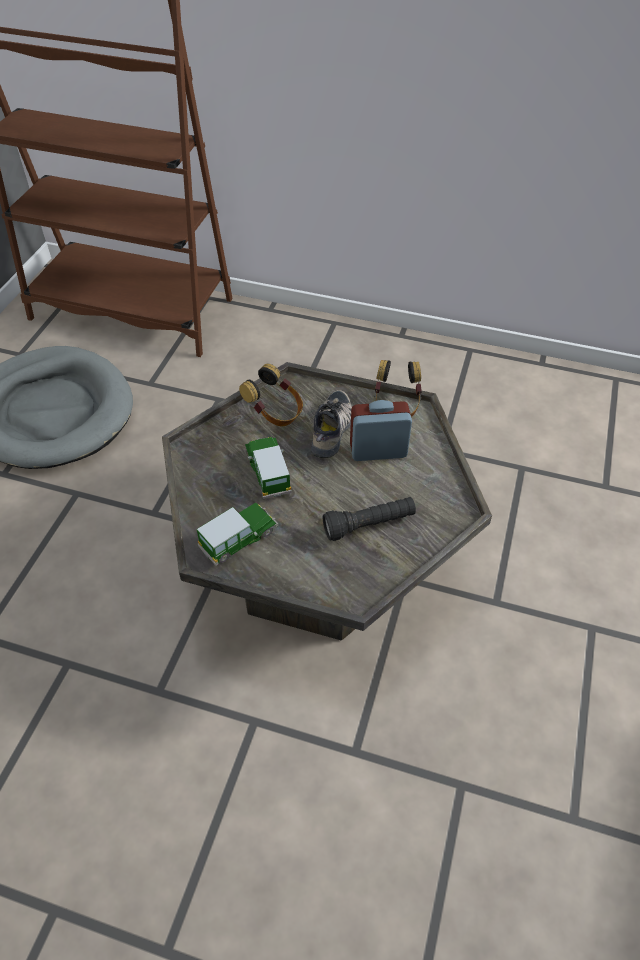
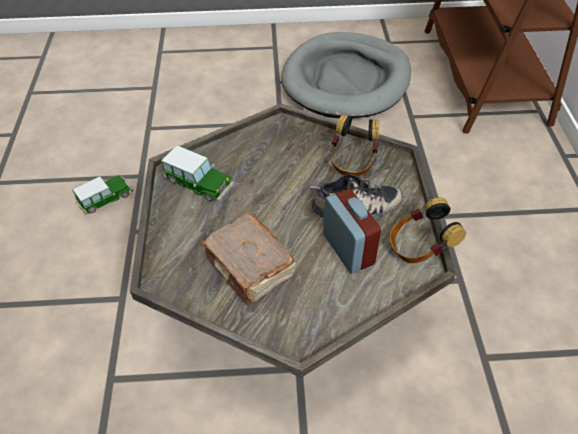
camera: 70 degrees right, 0 degrees up
(268, 472) = (279, 179): toy car -> toy car (106, 198)
(369, 525) = (249, 268): black flashlight -> brown book

